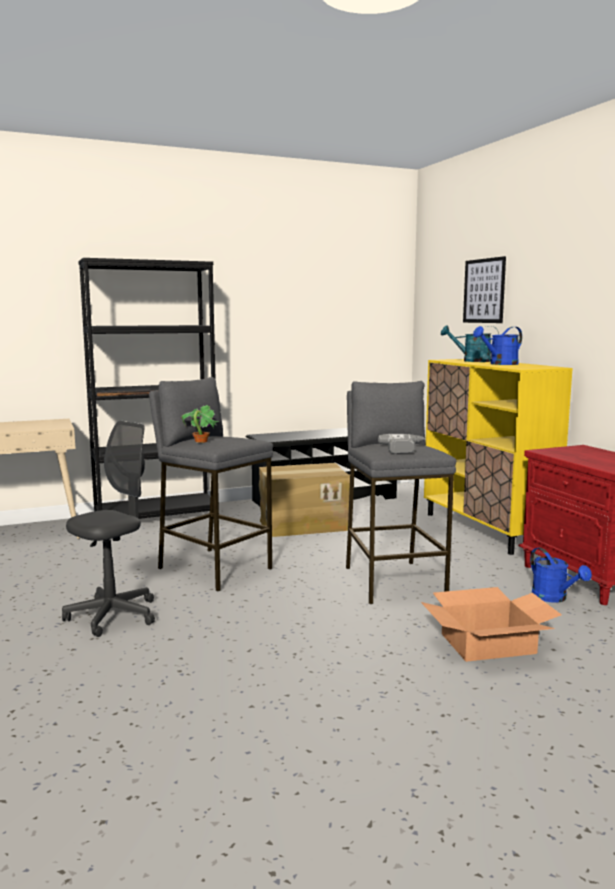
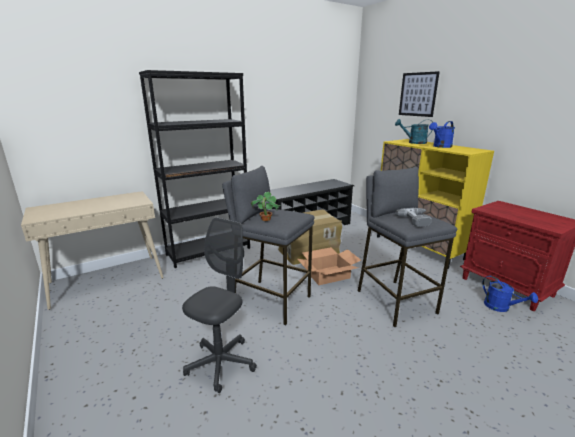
camera: 10 degrees left, 10 degrees up
(487, 643) = (495, 361): cardboard box -> cardboard box (328, 275)

